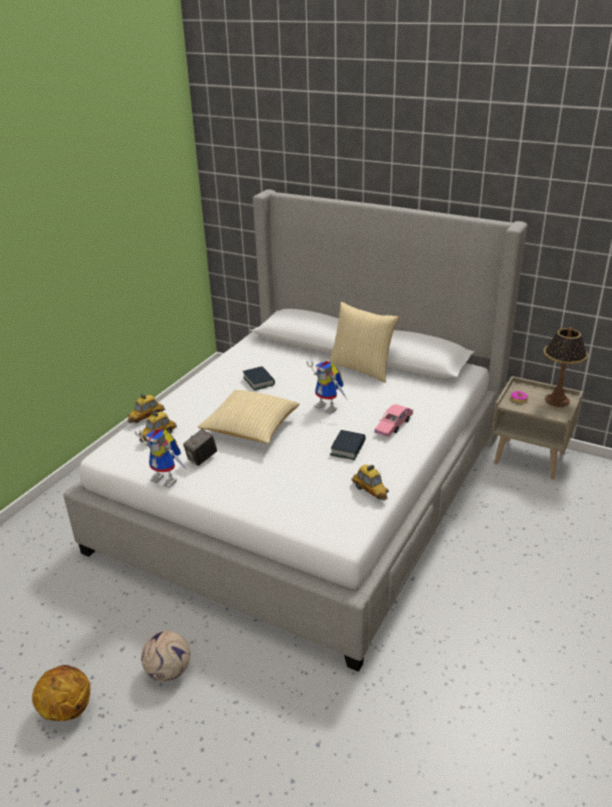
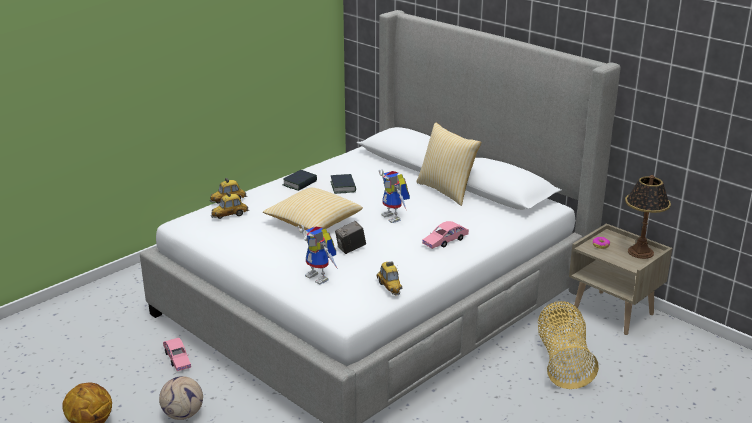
camera: 15 degrees right, 5 degrees down
(133, 602) = (177, 359): none -> pink toy car
(168, 479) = (221, 249): toy robot -> toy robot (321, 277)
(201, 459) = (257, 239): camera -> camera (350, 249)
(348, 448) = (391, 252): book -> book (300, 183)
(514, 519) = (563, 361): none -> basket

